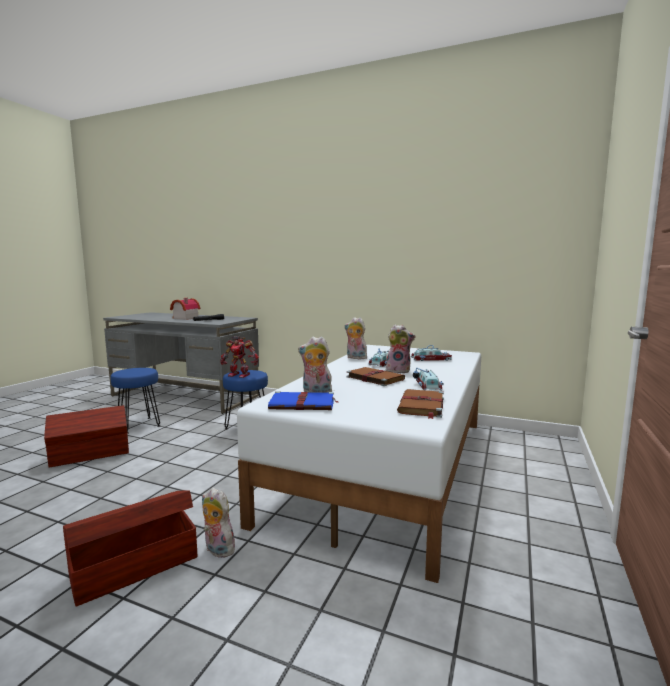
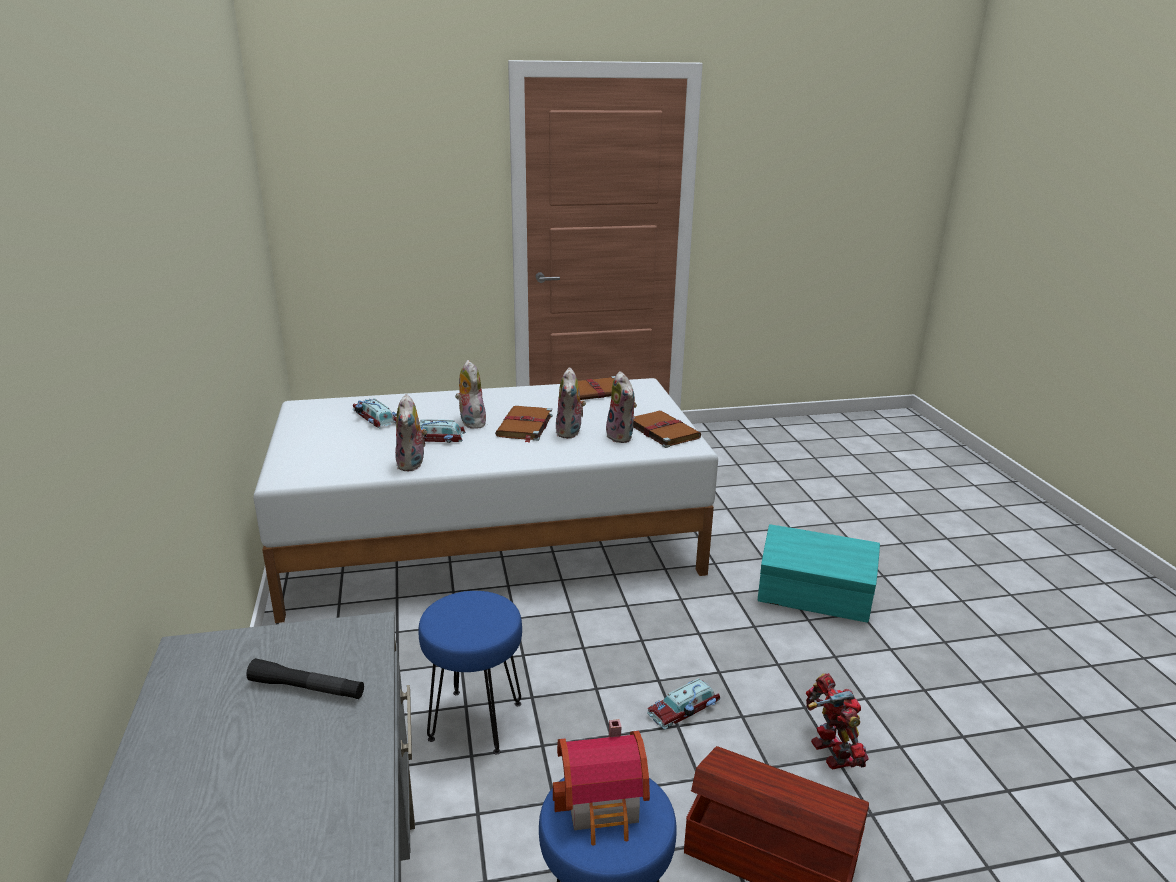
camera: 125 degrees left, 15 degrees up
(133, 565) = (814, 599): brown storage box -> turquoise storage box
(184, 318) = (267, 802): toy house -> toy house (604, 804)
(217, 549) = (744, 571): plush toy -> plush toy (570, 432)
(239, 375) = (487, 616): toy robot -> toy robot (830, 754)
(303, 404) = (662, 431): blue book -> brown book
(426, 385) = (523, 400): toy car -> toy car (685, 709)

